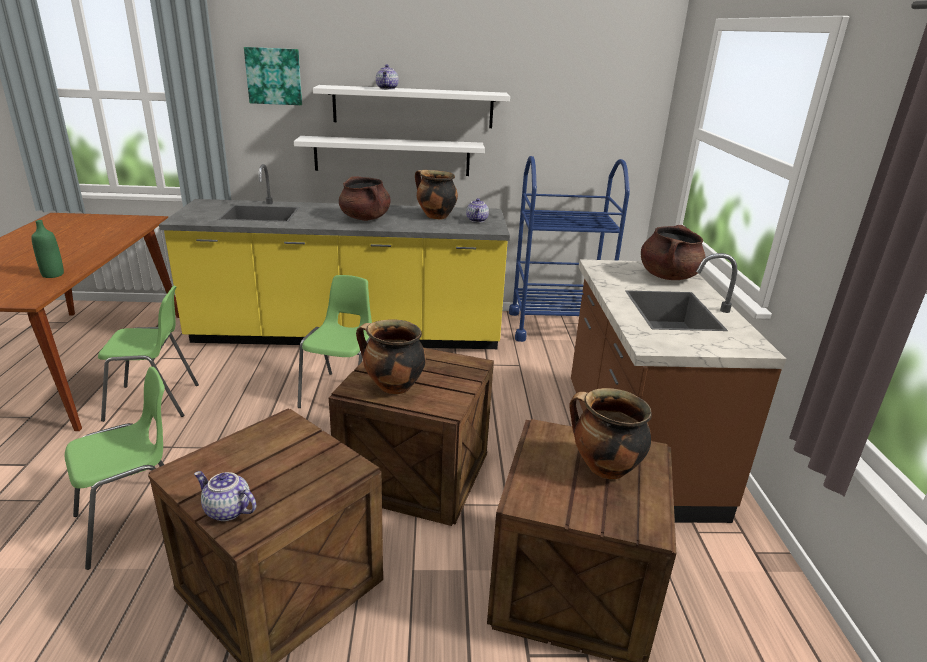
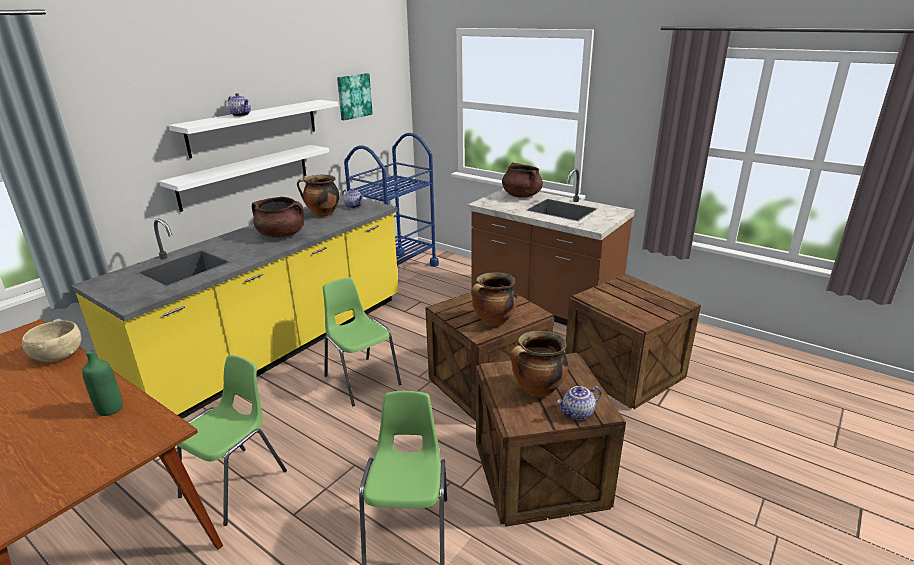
camera: 50 degrees left, 0 degrees up
(119, 237) = (58, 356): none -> beige bowl
(274, 76) = (120, 125): picture -> picture (353, 96)
(603, 468) = (632, 295): cooking pot -> cooking pot (537, 391)

